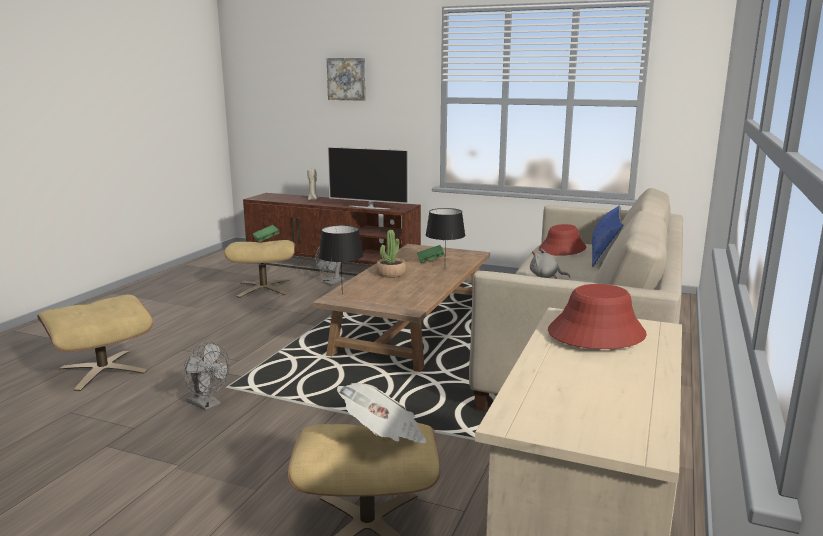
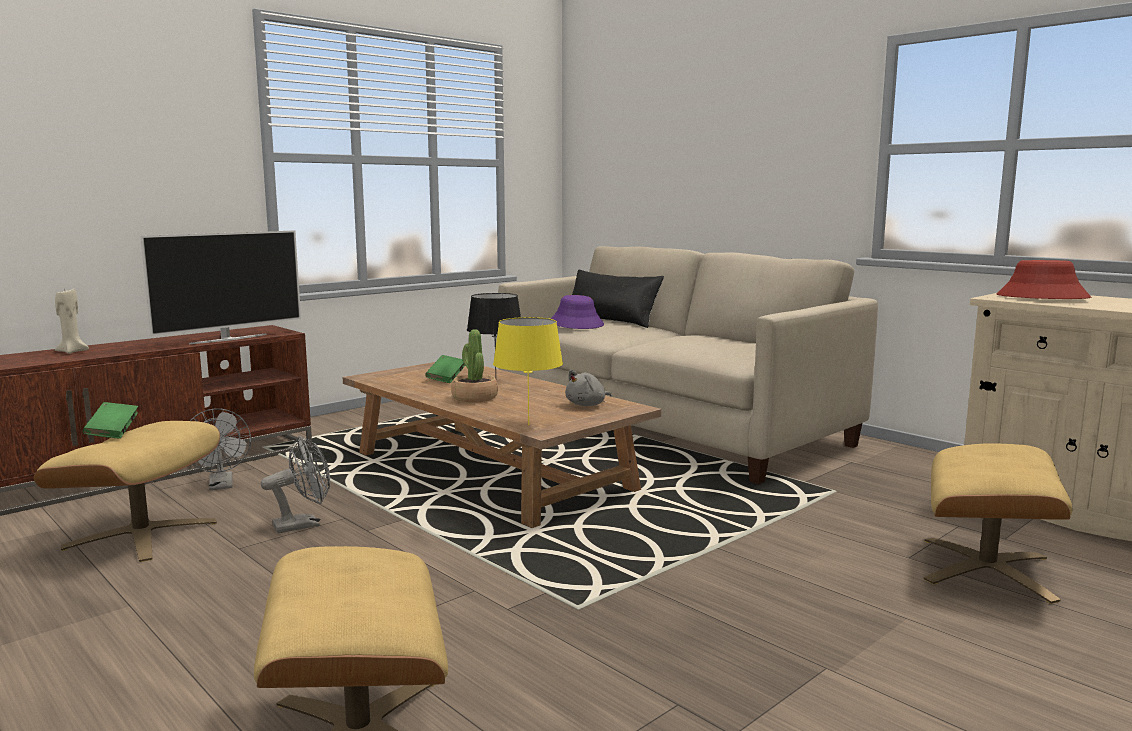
camera: 65 degrees left, 5 degrees down
(207, 404) = (631, 630): grey fan -> grey fan (304, 524)
(342, 294) = (528, 424): black table lamp -> yellow table lamp
(347, 79) = (73, 113): picture -> none
(383, 434) = (998, 452): newspaper -> none
(545, 277) = (665, 339): grey plush toy -> grey plush toy (587, 405)
(562, 249) = (577, 324): red hat -> purple hat
(605, 255) = (611, 321): blue pillow -> black pillow

